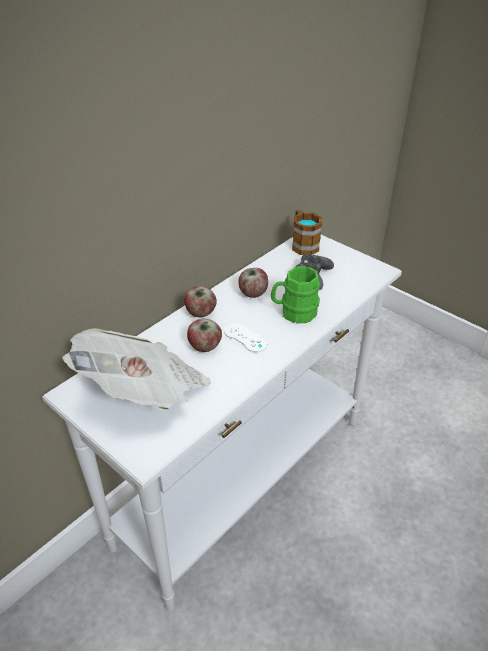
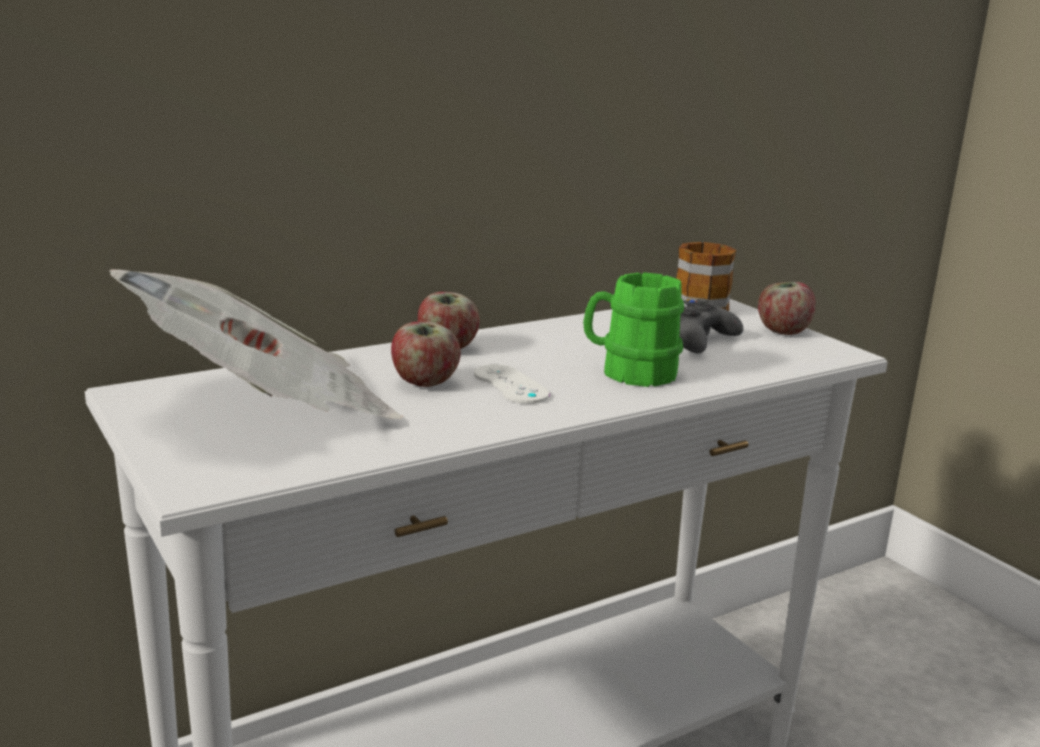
camera: 15 degrees right, 20 degrees down
(252, 293) = (563, 342): apple -> apple (782, 331)

